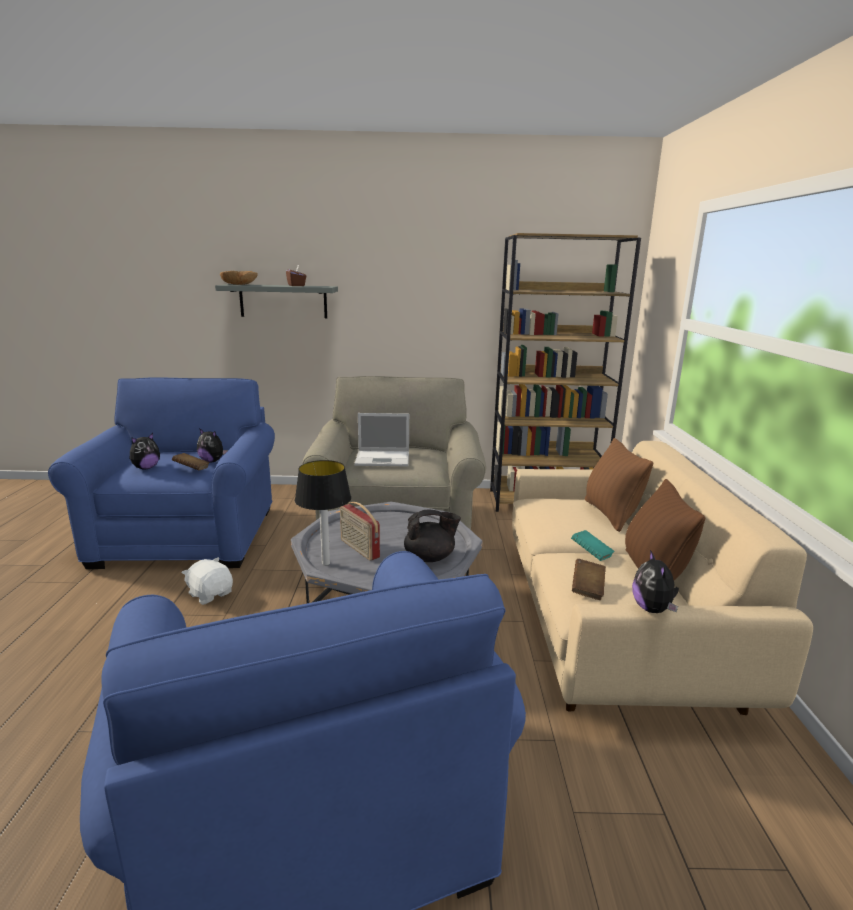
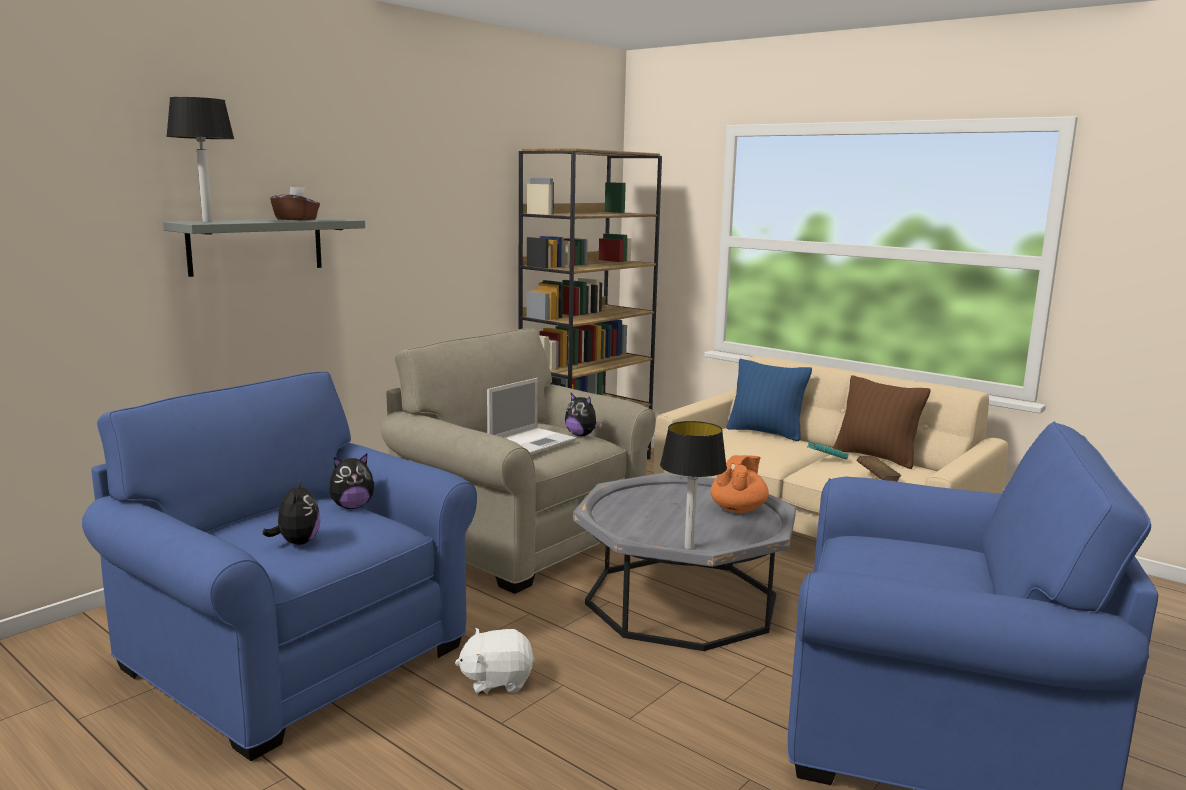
camera: 50 degrees left, 5 degrees down
(191, 469) = (365, 521): brown book -> none
(238, 284) = (207, 221): brown bowl -> table lamp
(359, 549) = (678, 527): radio -> none
(430, 557) = (738, 509): black teapot -> orange teapot
(610, 514) = (765, 433): brown pillow -> blue pillow
(652, 609) = (961, 462): plush toy -> plush toy (581, 435)

